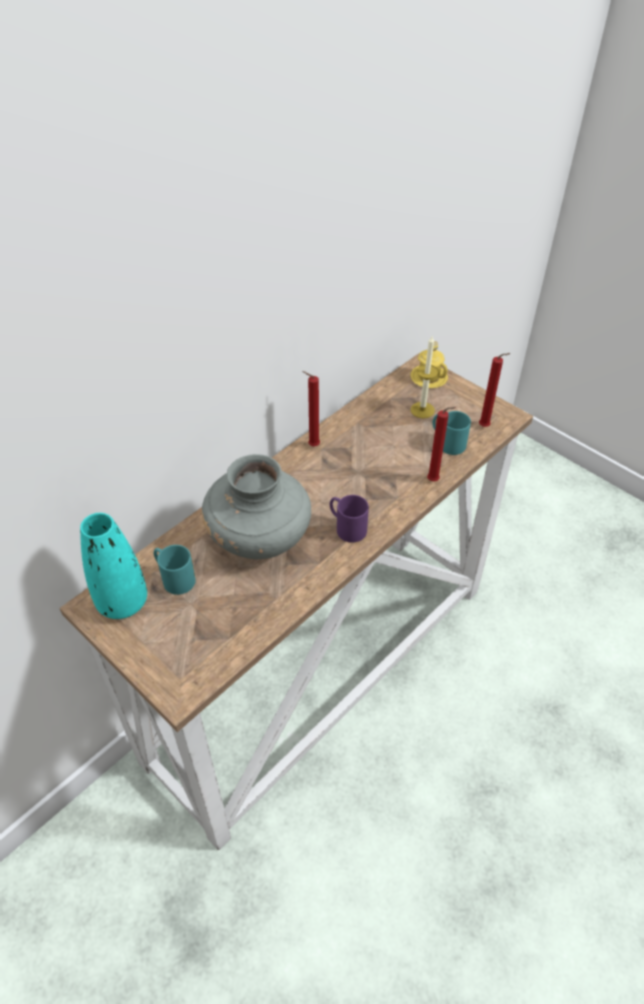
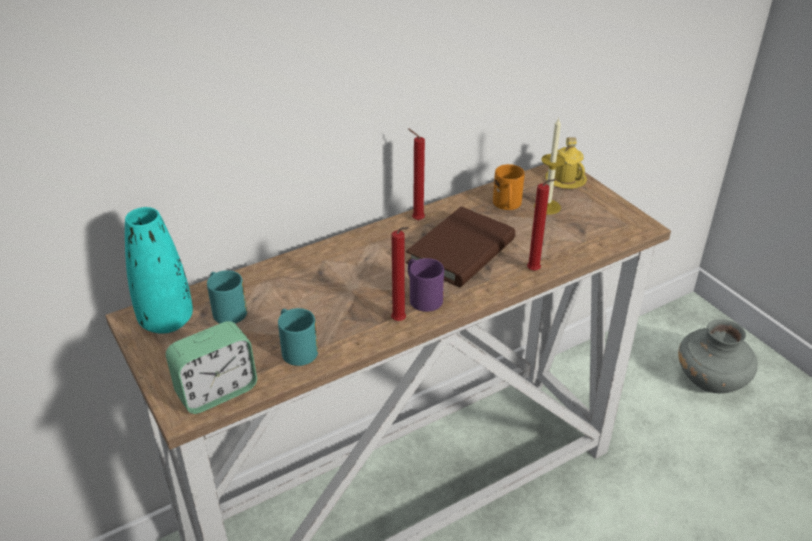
camera: 15 degrees right, 10 degrees down
(200, 666) = (217, 391): none -> alarm clock
(260, 538) = (328, 291): grey vase -> grey vase (710, 381)
(364, 472) = (461, 252): none -> brown book
(387, 415) = (507, 205): none -> orange mug
(447, 442) = (562, 239): turquoise mug -> turquoise mug (295, 348)
(485, 427) = (612, 232): red candle -> red candle (400, 322)

